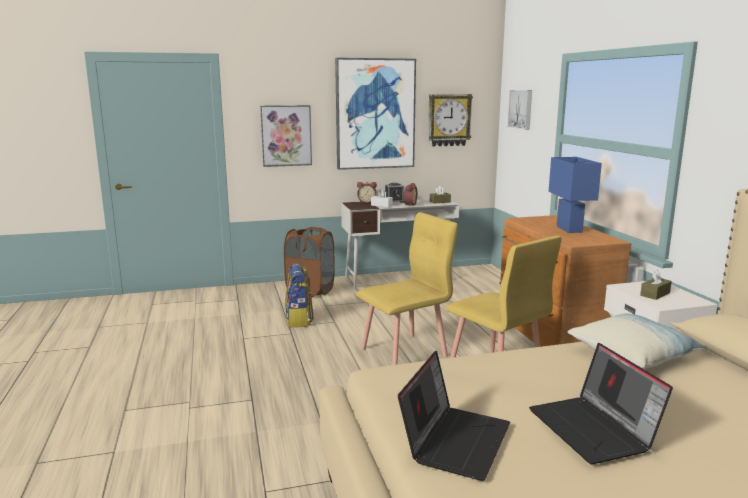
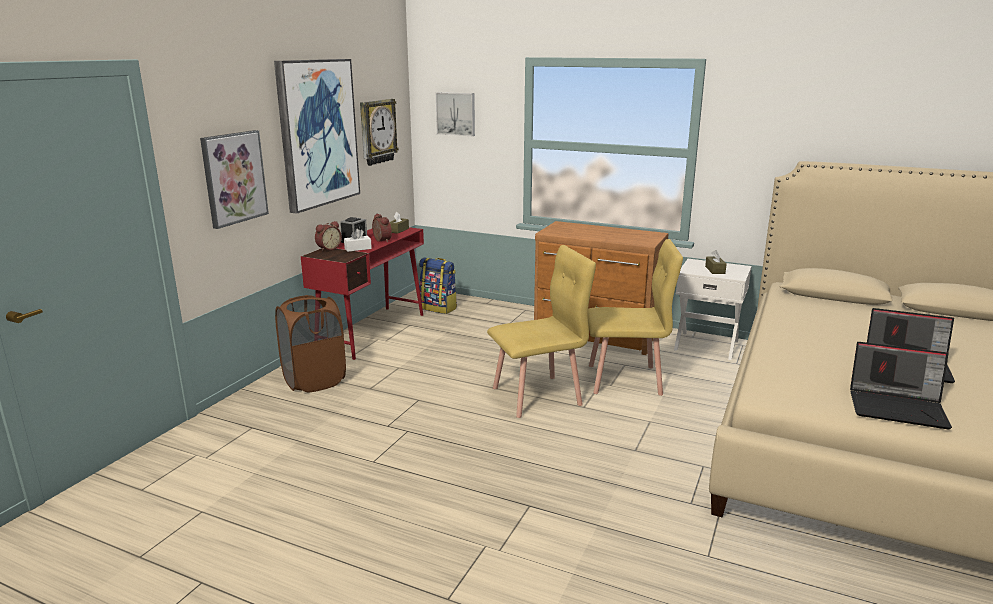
camera: 50 degrees left, 5 degrees up
(299, 320) = (382, 415): backpack -> backpack (439, 308)
(399, 278) = (372, 331): white desk -> red desk
(405, 352) = (537, 396): yellow chair -> yellow chair turned 60 degrees clockwise
(455, 440) = (898, 407): laptop -> laptop turned 135 degrees clockwise
(569, 229) = (605, 231): blue table lamp -> none
(633, 355) = (805, 316): pillow -> none

